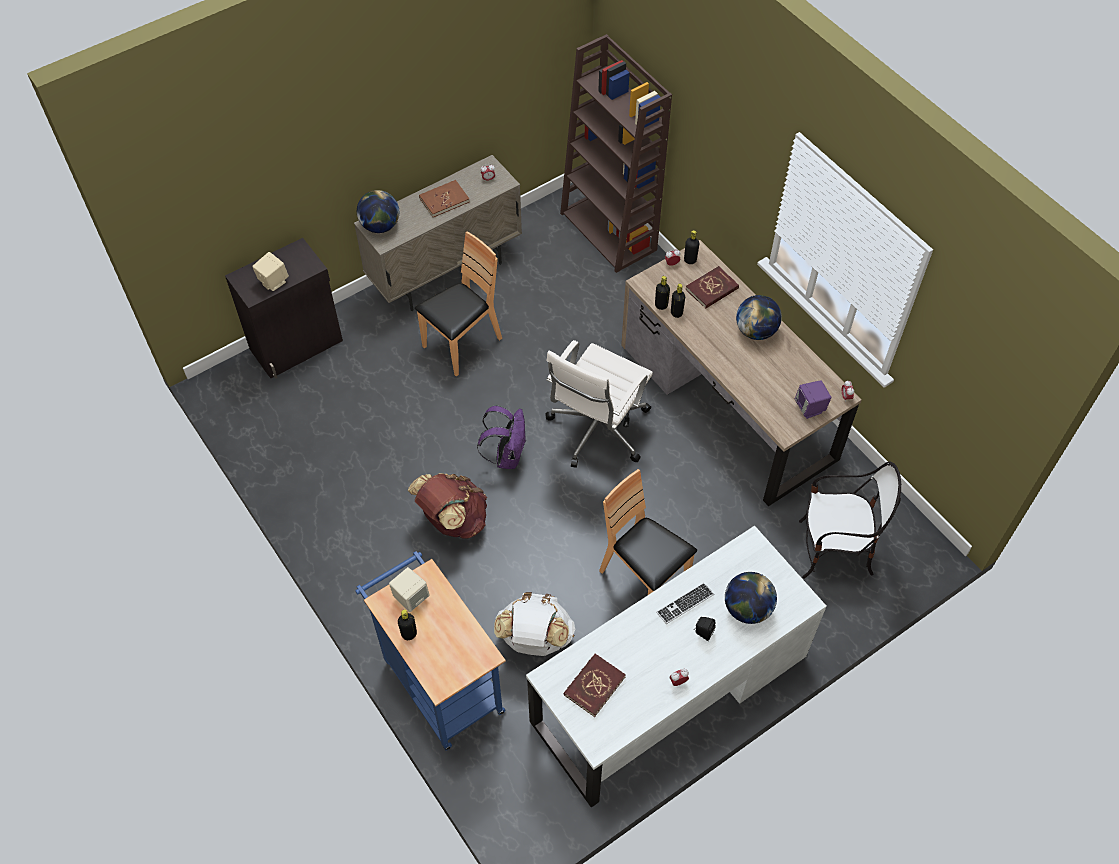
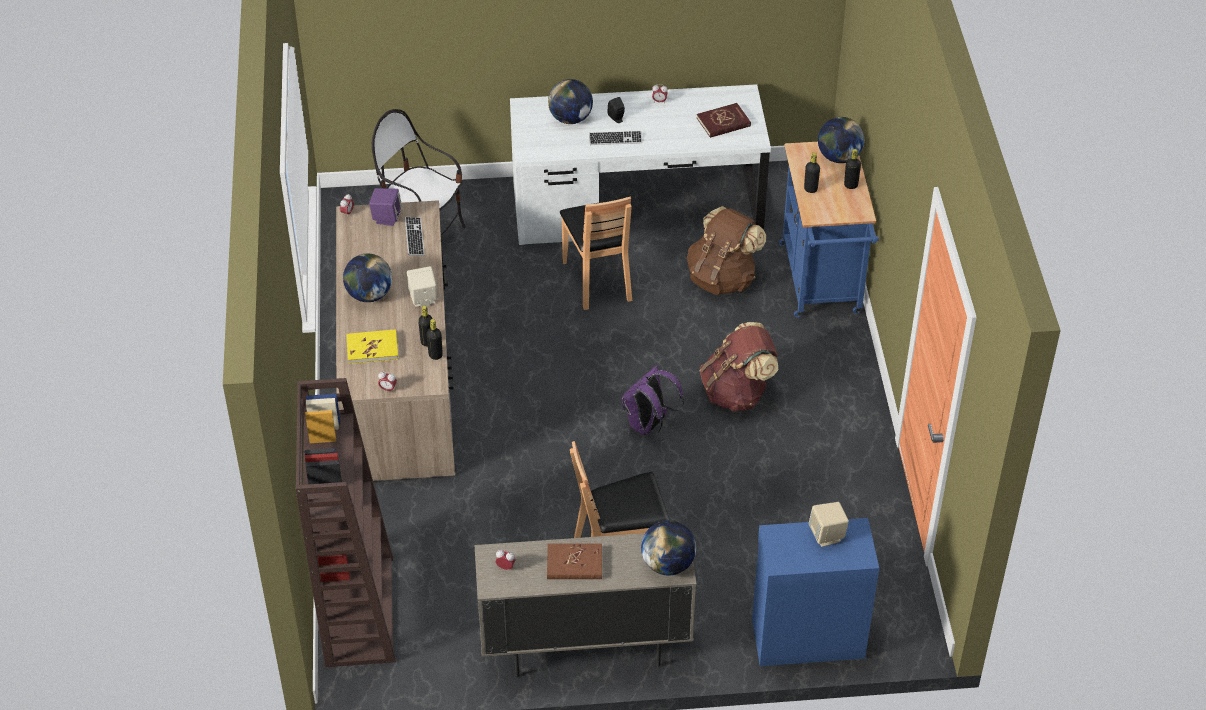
camera: 150 degrees left, 10 degrees down
(297, 346) = (806, 637): black cabinet -> blue cabinet
(411, 597) = (836, 206): beige speaker -> beige speaker (423, 299)
(439, 668) = (839, 157): none -> globe
(534, 639) = (722, 278): white backpack -> brown backpack
(597, 430) = (544, 409): white office chair -> none
(690, 260) = (366, 384): black bottle -> black bottle (810, 189)
(712, 289) = (372, 348): red book -> yellow book
(770, 400) = (414, 237): none -> keyboard

